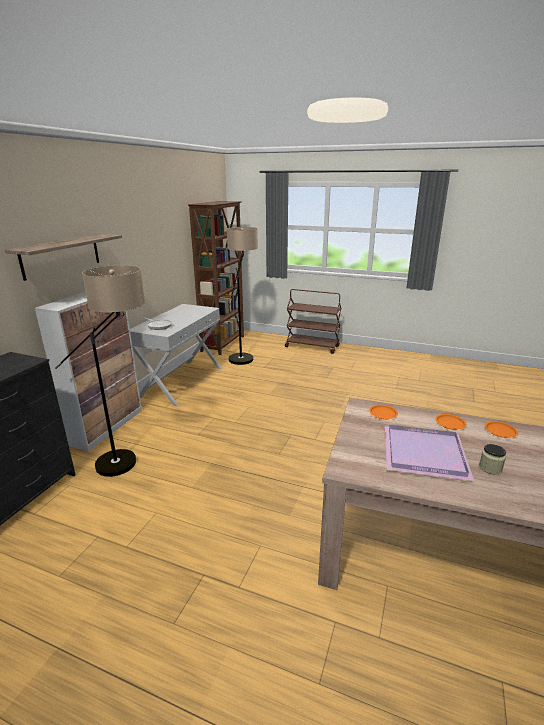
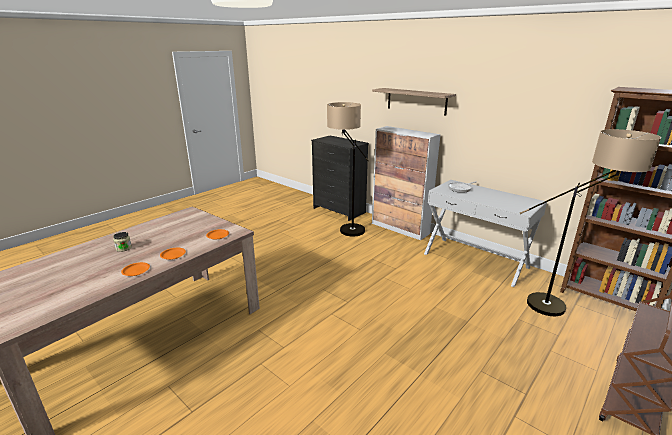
camera: 110 degrees right, 0 degrees up
(423, 454) = (165, 233): purple tray -> none

